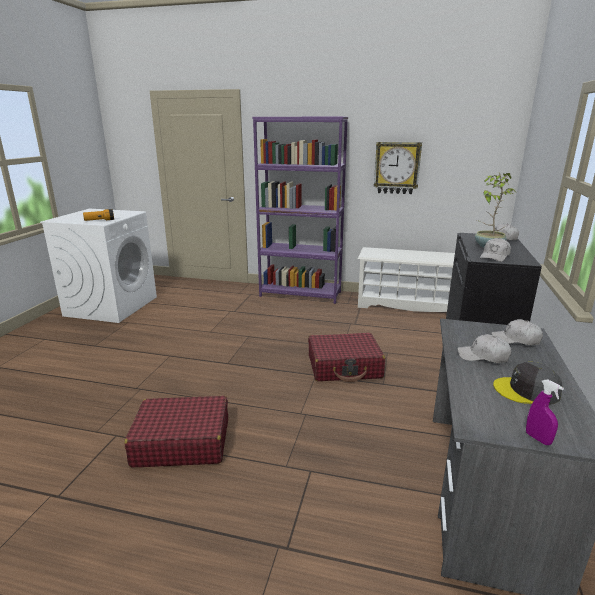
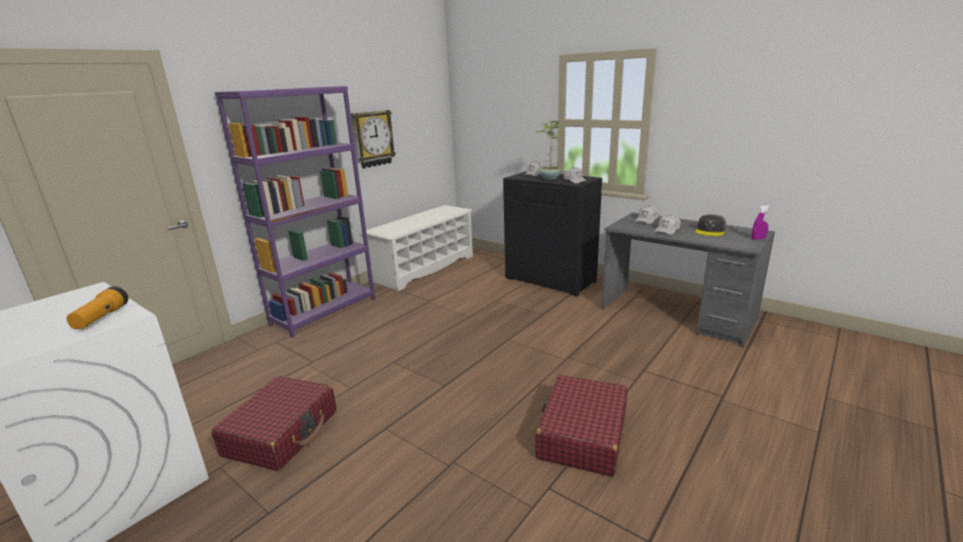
camera: 65 degrees left, 0 degrees up
(344, 367) = (505, 323): red suitcase -> red suitcase (282, 433)

